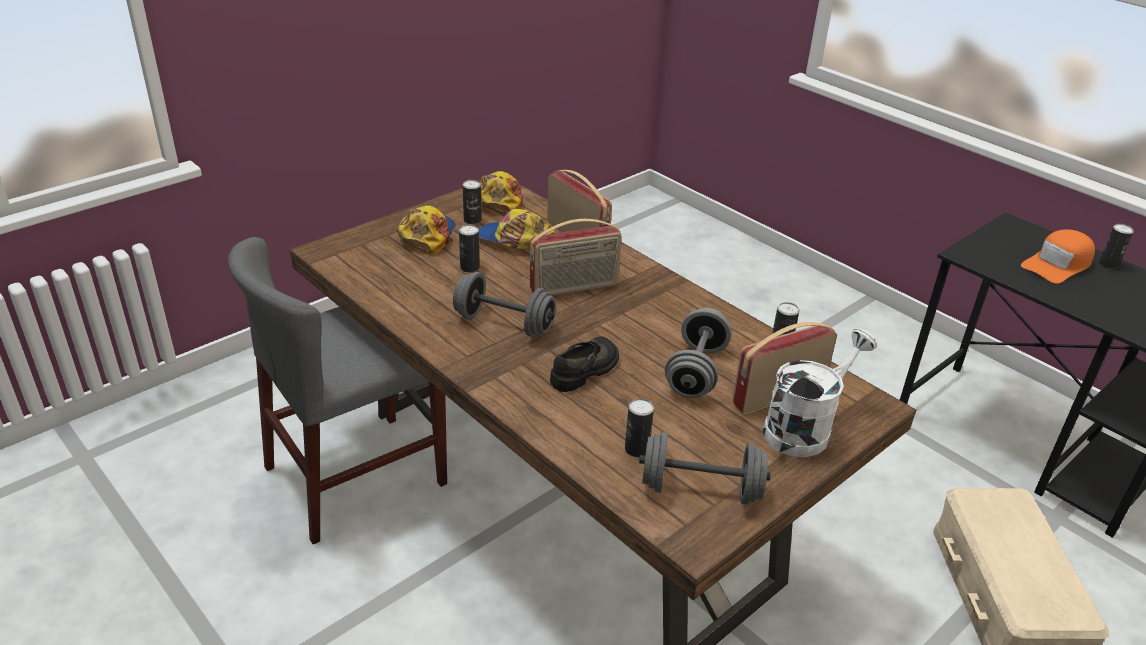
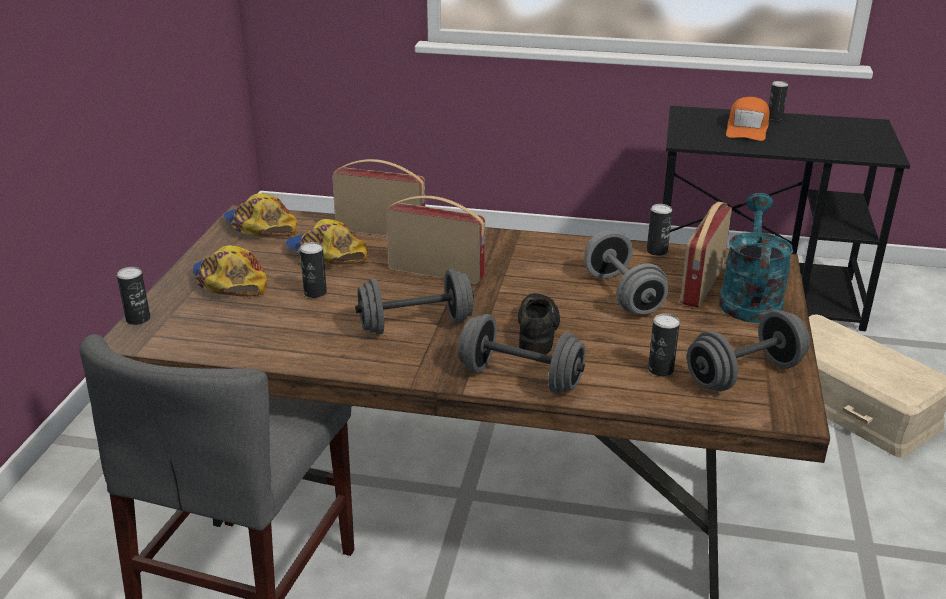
camera: 35 degrees left, 5 degrees down
(472, 220) = (259, 253): can -> can (138, 319)
(514, 239) = (325, 254): cap -> cap turned 60 degrees clockwise
(522, 401) = (520, 378): none -> grey dumbbell
(574, 288) = (437, 272): radio -> radio turned 105 degrees counterclockwise
(804, 428) = (749, 298): white watering can -> turquoise watering can

